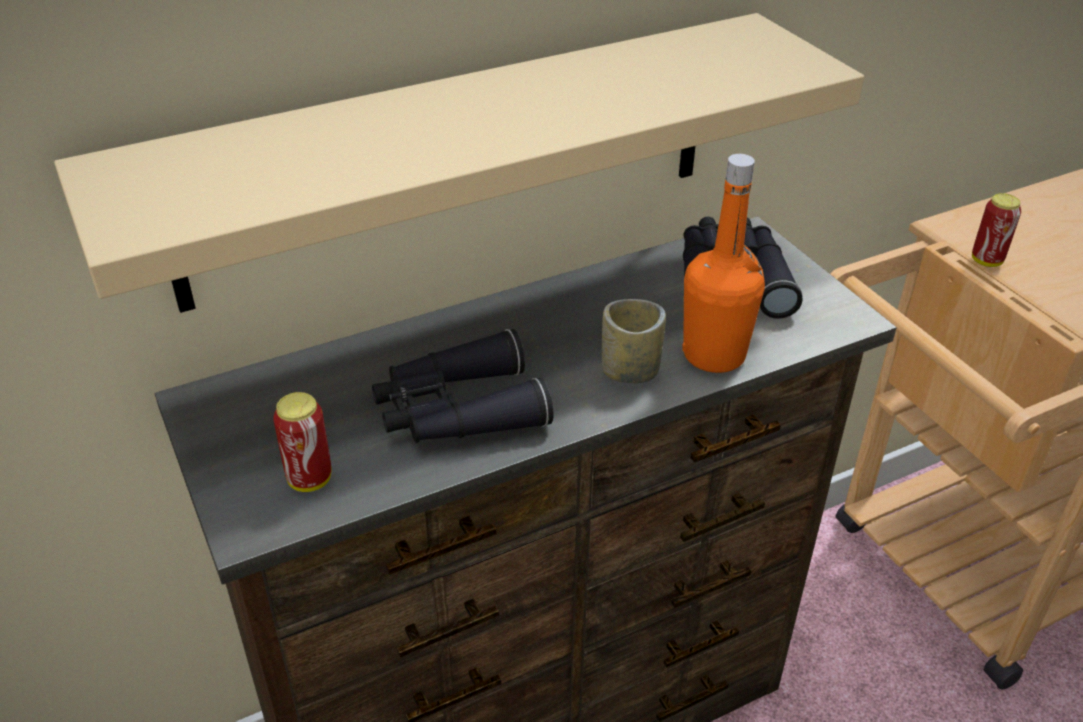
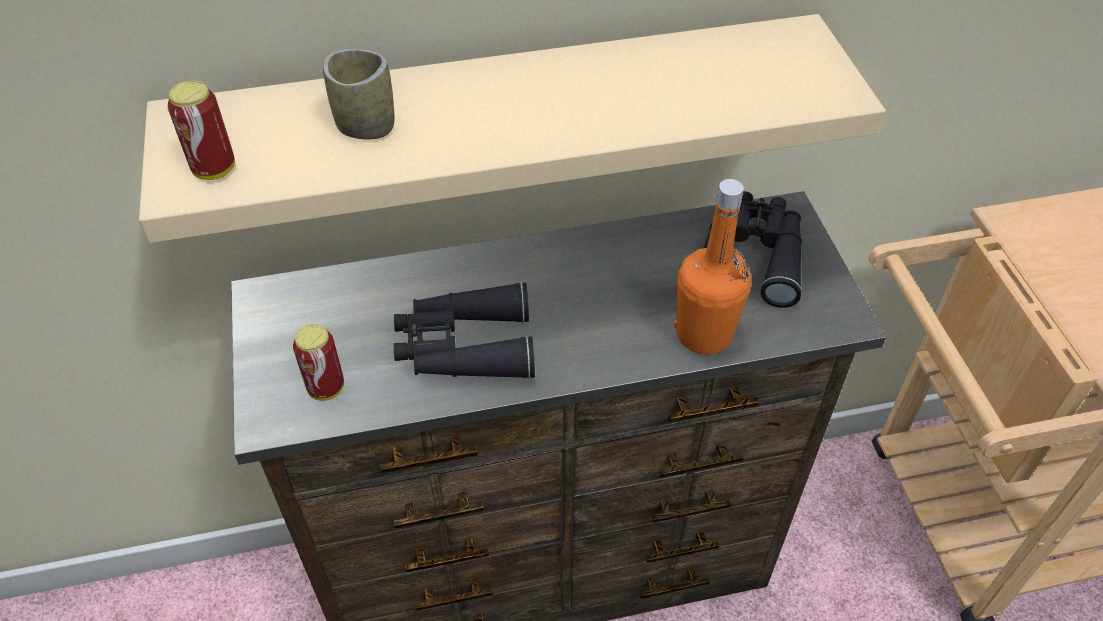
camera: 15 degrees right, 10 degrees up
(630, 370) = (623, 336): cup -> cup (366, 126)
(986, 261) = (1029, 266): can -> can (214, 169)

